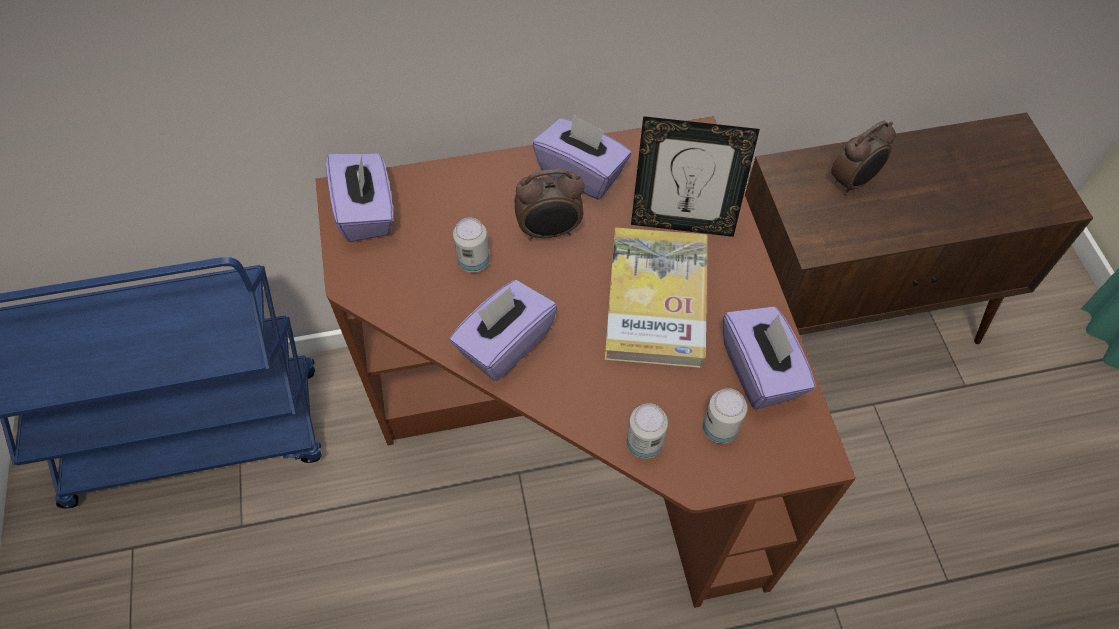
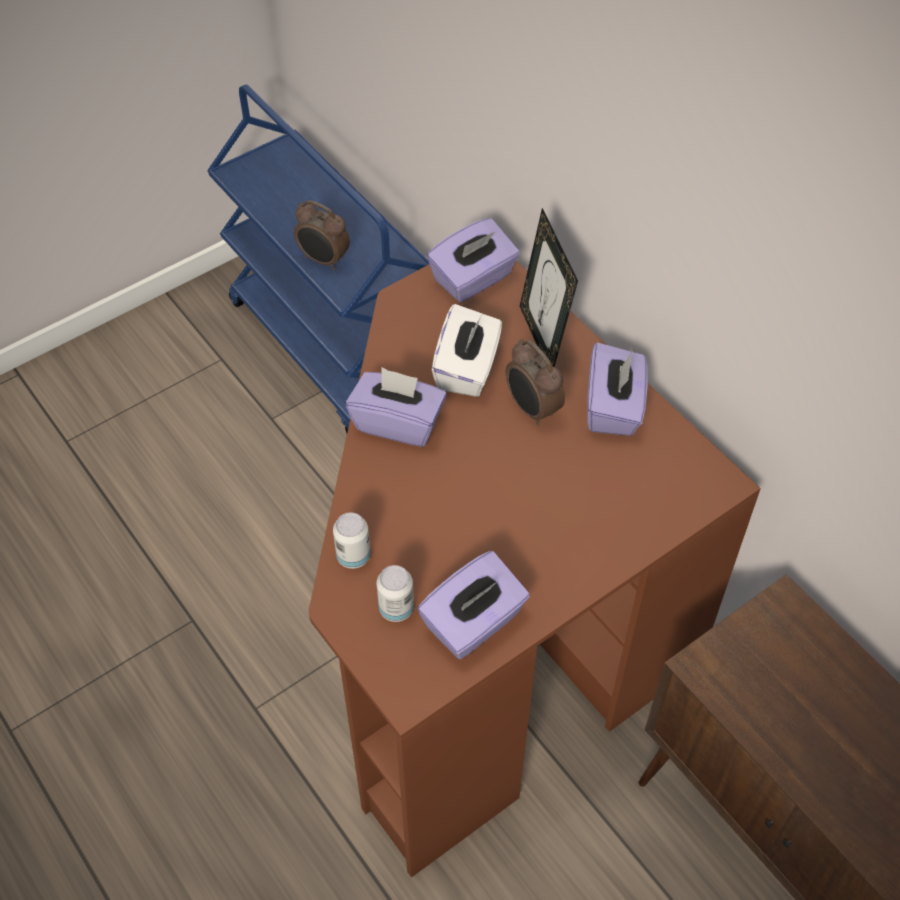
camera: 65 degrees right, 5 degrees down
(473, 261) = (467, 369): can -> white tissue box
(656, 300) = (504, 515): book -> none
(682, 223) = (605, 506): picture frame -> picture frame (542, 339)
(853, 182) = (815, 679): alarm clock -> alarm clock (323, 260)

